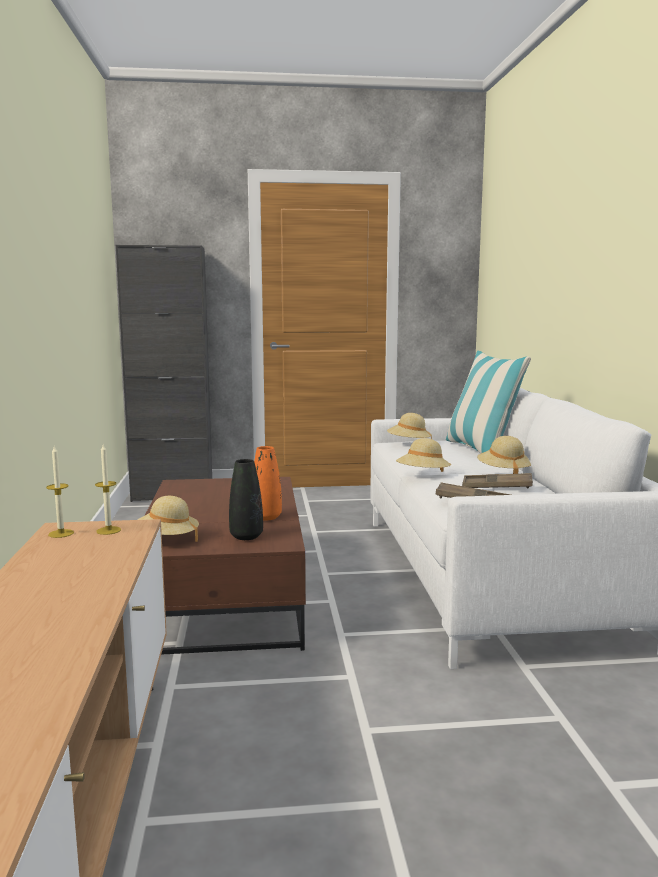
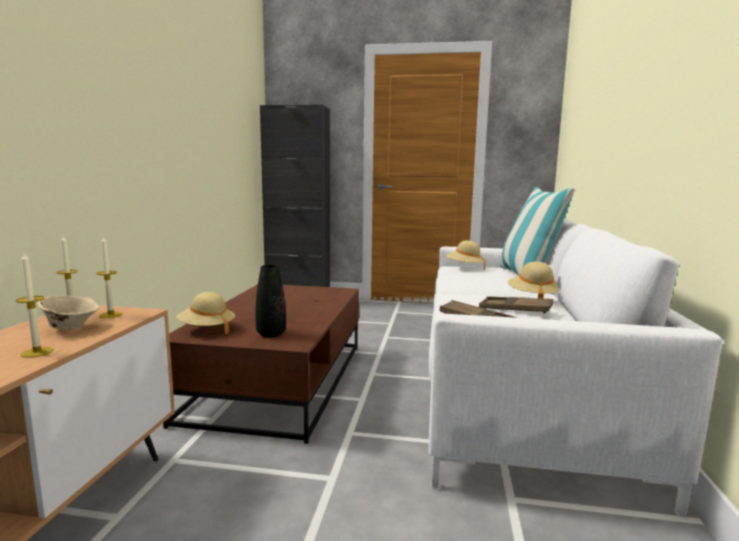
camera: 15 degrees right, 0 degrees up
(89, 547) = (71, 328): none -> beige bowl
(100, 573) = (37, 352): none -> candle
(266, 517) = (305, 319): orange vase -> none
(423, 476) = (454, 294): beige hat -> none

